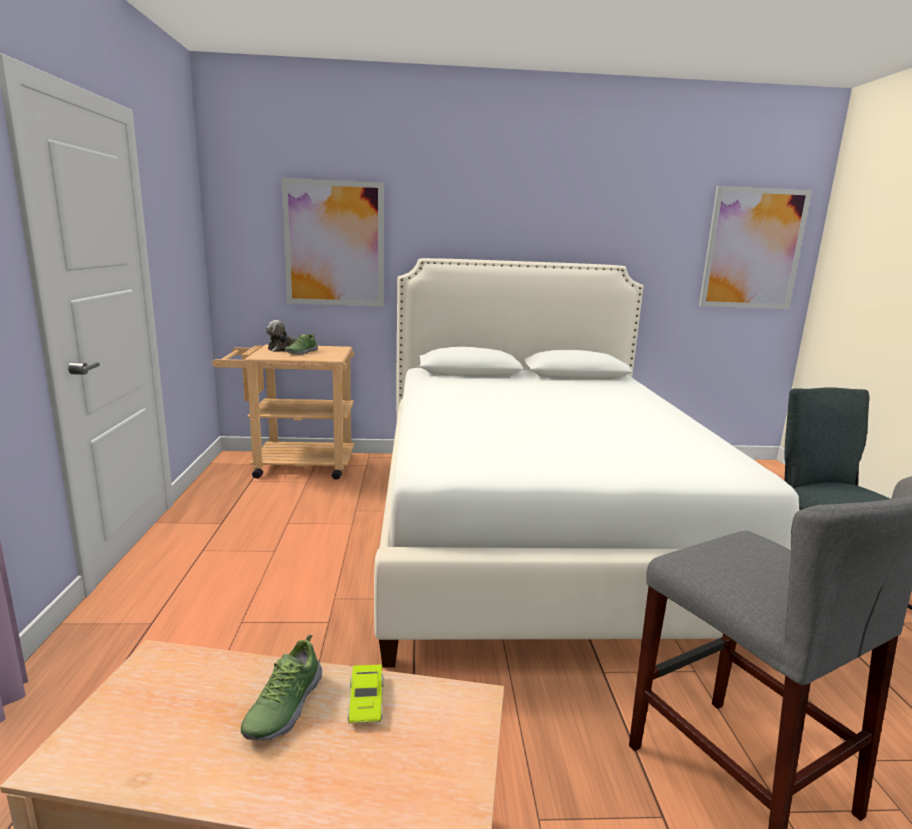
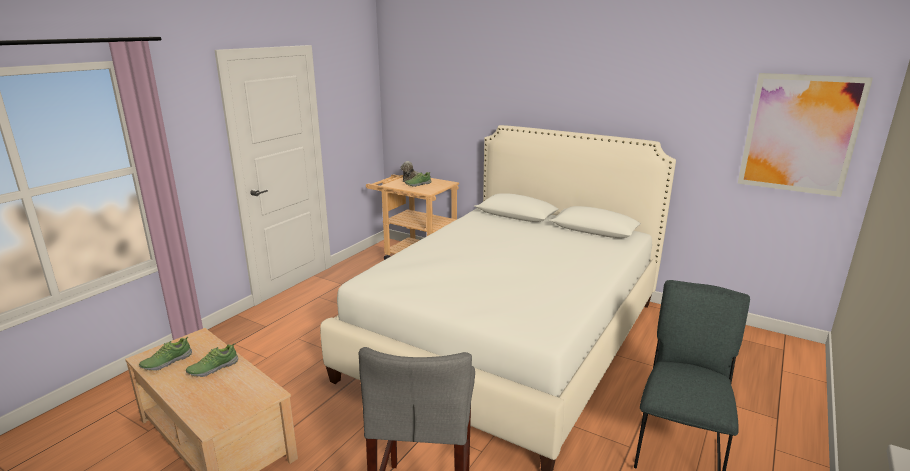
camera: 35 degrees right, 5 degrees up
(145, 741) = (167, 362): none -> shoe
(334, 244) = (450, 111): picture -> none
(366, 700) = (239, 377): green toy car -> none

